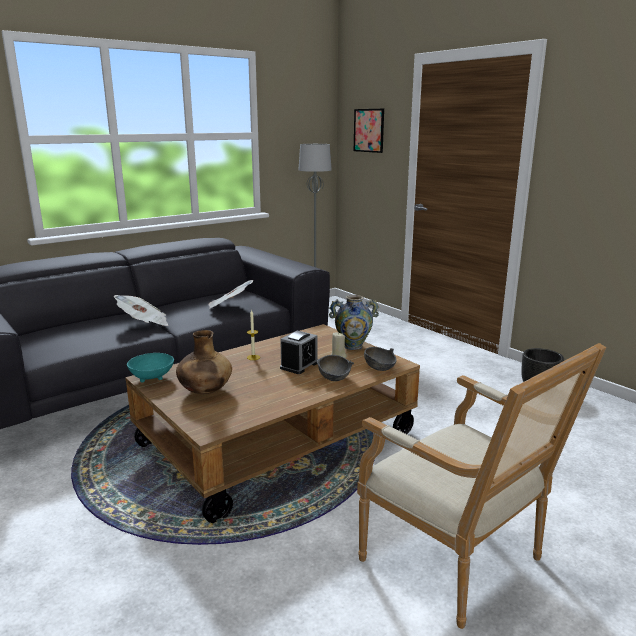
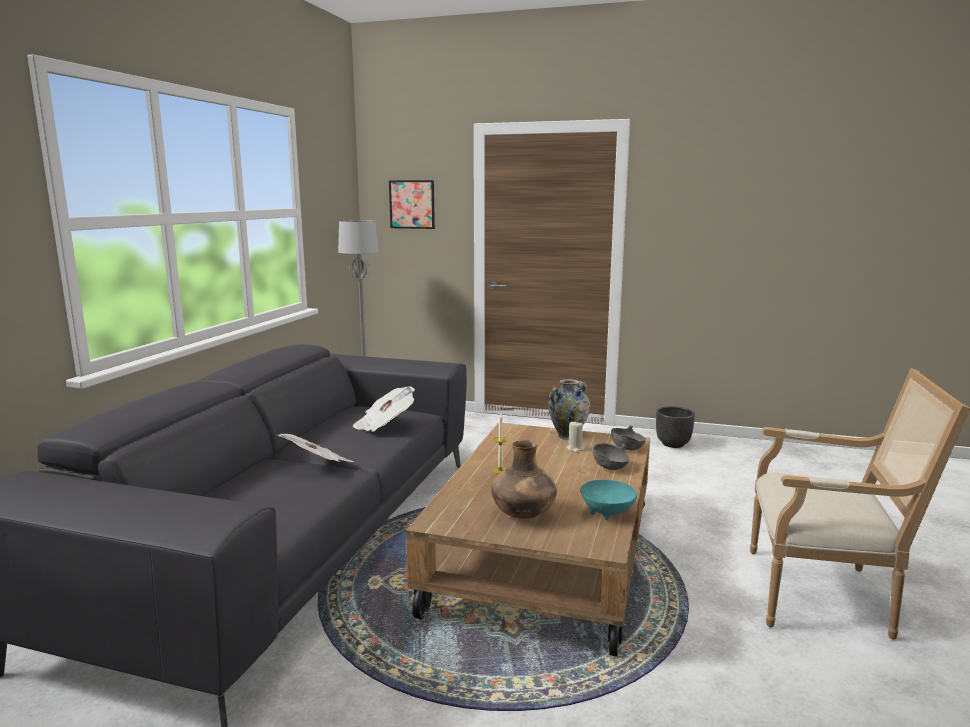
camera: 35 degrees left, 5 degrees down
(152, 379) = (442, 522): turquoise bowl -> turquoise bowl (607, 514)
(299, 365) = (558, 465): alarm clock -> none

